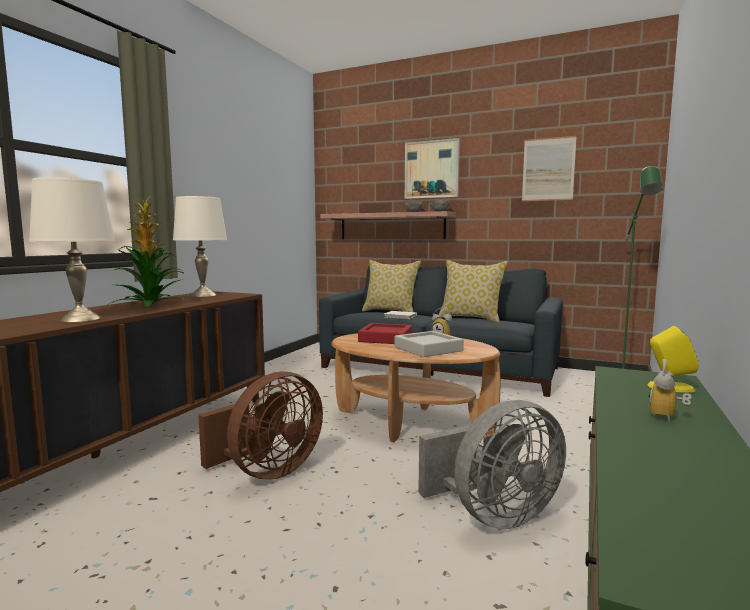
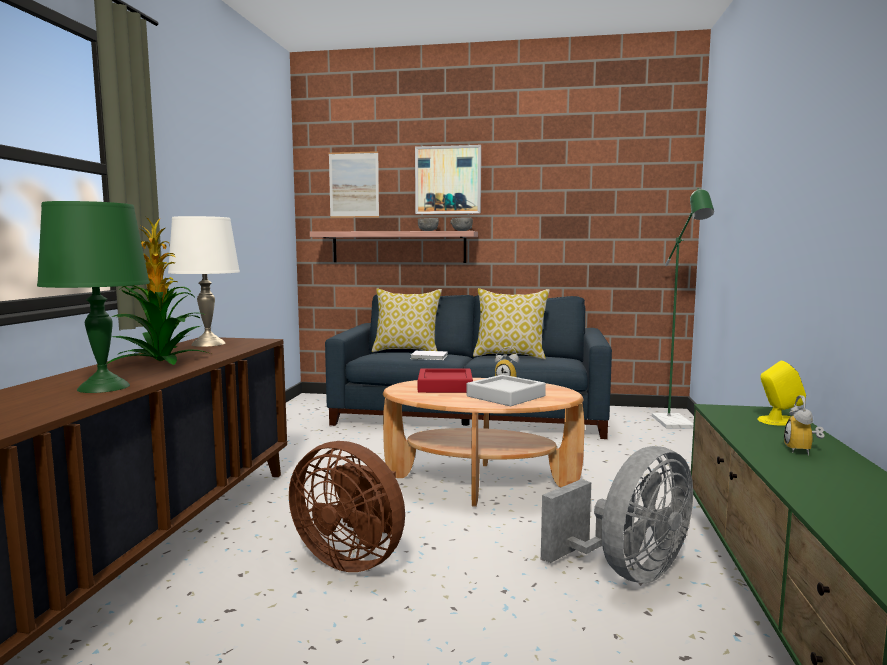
camera: 15 degrees left, 0 degrees up
(80, 319) = (103, 387): white table lamp -> green table lamp
(267, 471) = (352, 558): brown fan -> brown fan turned 90 degrees clockwise
(548, 169) = (582, 185): picture -> picture (354, 185)

